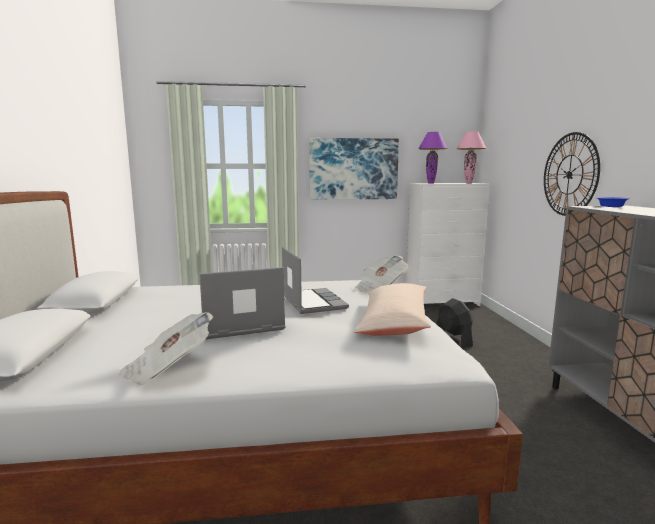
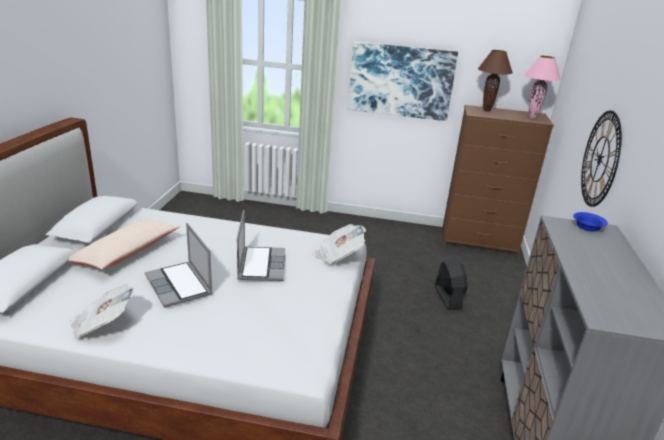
camera: 15 degrees right, 15 degrees up
(240, 325) = (180, 285): laptop -> laptop turned 120 degrees counterclockwise
(394, 322) = (306, 308): beige pillow -> beige pillow (126, 253)
(430, 183) = (486, 110): purple table lamp -> brown table lamp
(442, 302) = (479, 242): white dresser -> brown dresser

